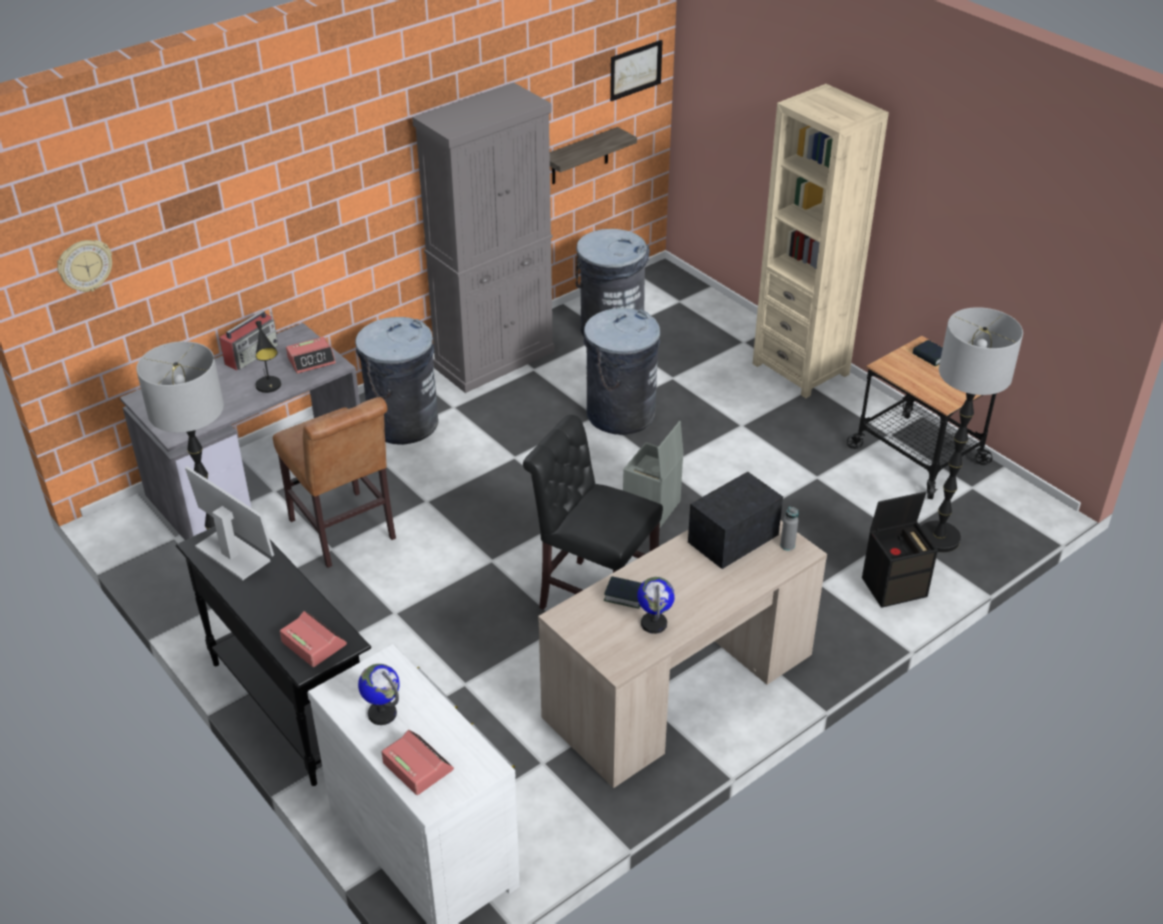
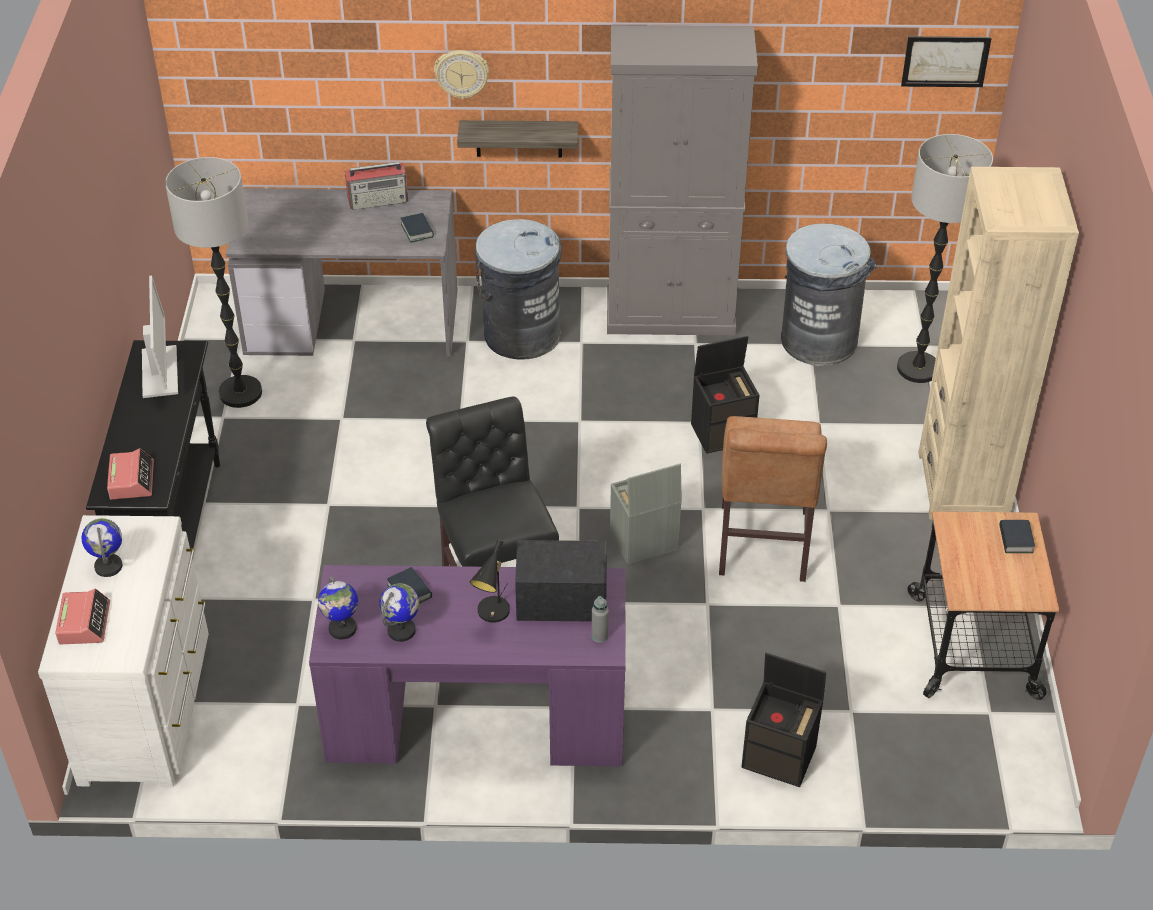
camera: 40 degrees right, 5 degrees up
(85, 265) = (224, 55): wall clock -> wall clock (461, 73)
(270, 387) = (358, 239): black table lamp -> black table lamp (492, 614)
(311, 360) = (417, 231): alarm clock -> book
(345, 533) = (366, 410): brown chair -> brown chair (762, 548)
(580, 157) = (846, 135): shelf -> shelf (519, 138)
(610, 649) = (342, 629): none -> globe
(620, 414) = (723, 432): grey trash can -> black storage box
(678, 685) = (476, 714): beige desk -> purple desk
(938, 538) = (886, 740): floor lamp -> floor lamp (918, 368)

